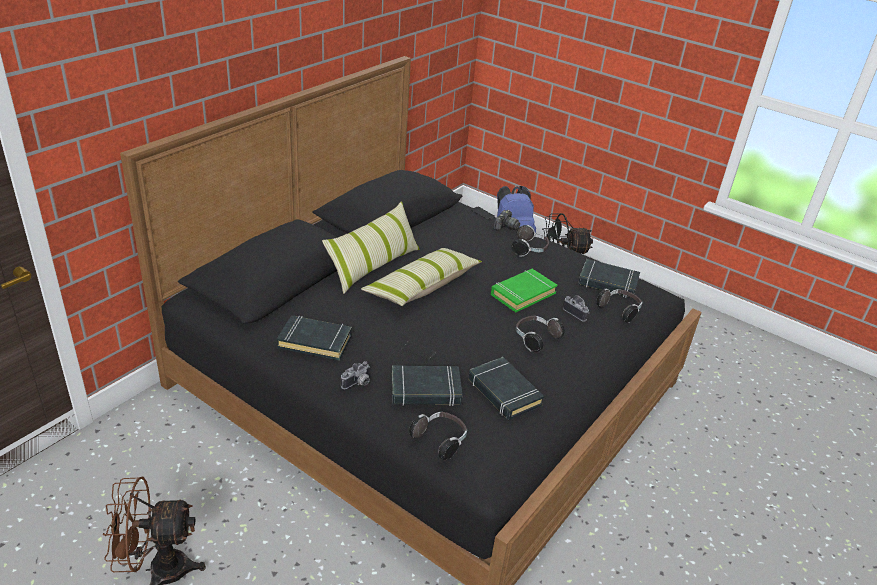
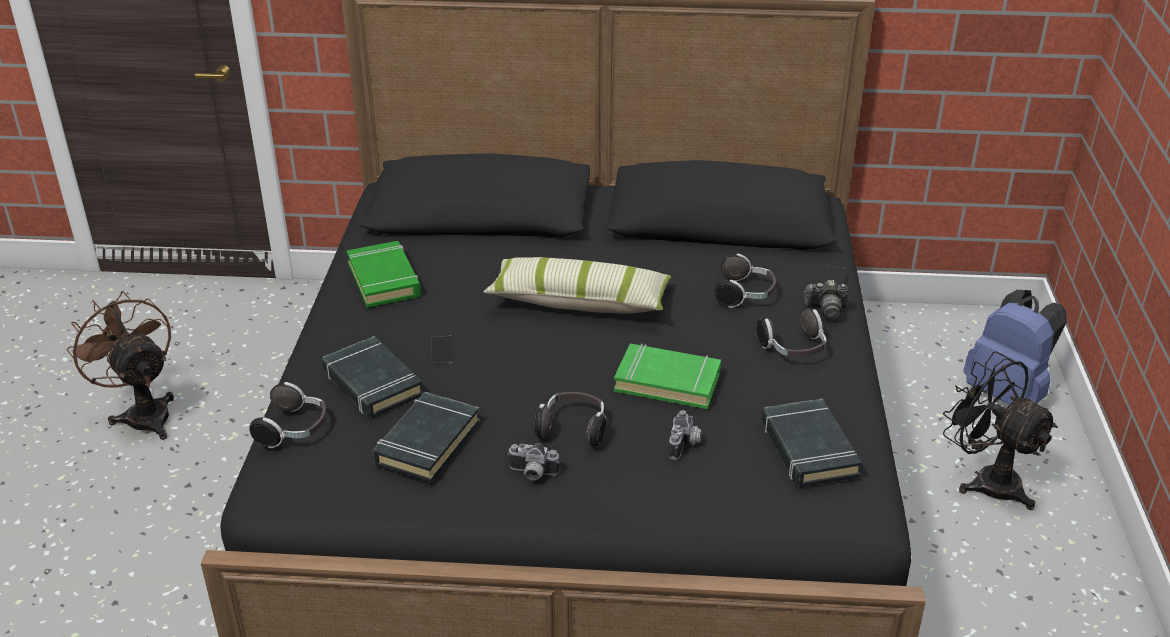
camera: 60 degrees right, 0 degrees up
(315, 341) = (384, 280): black book -> green book
(358, 383) = (340, 336): camera -> camera (532, 474)
(374, 266) = (579, 253): pillow -> none
(619, 310) = (745, 484): headphones -> headphones (745, 294)

